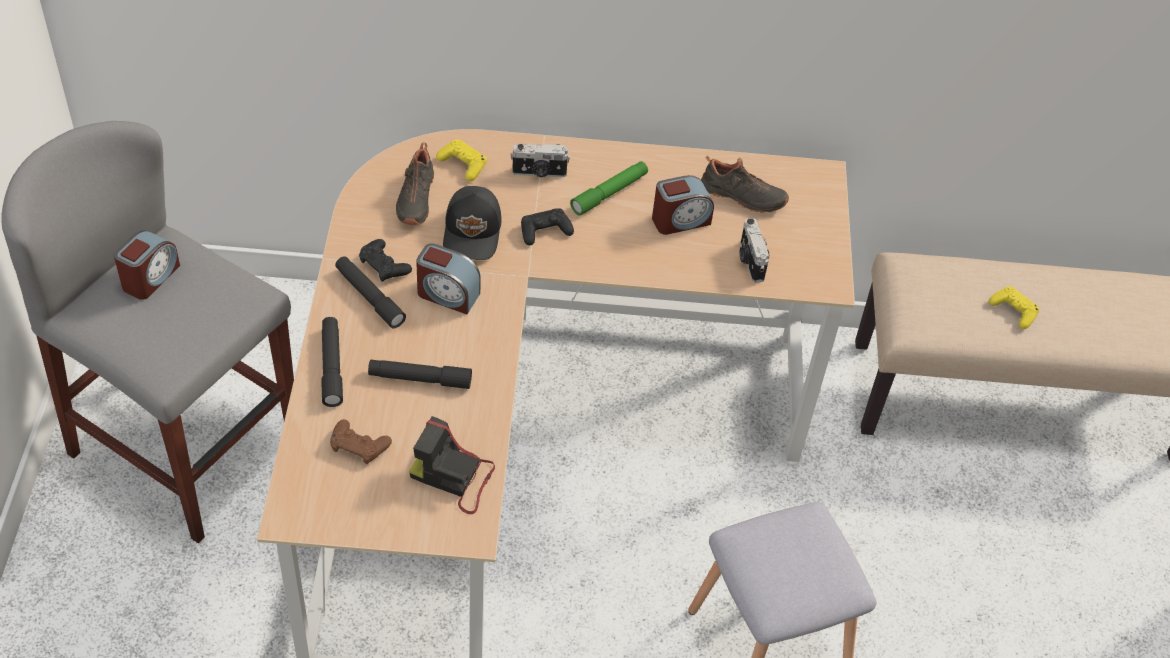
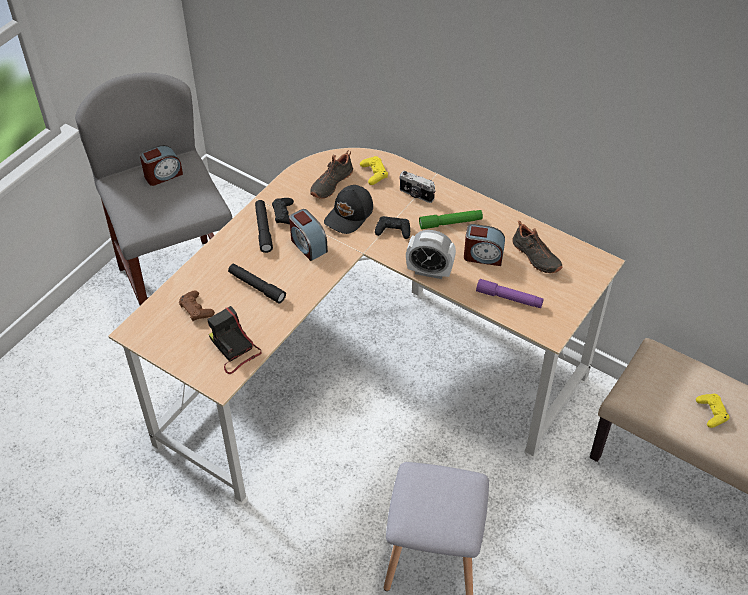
camera: 35 degrees right, 0 degrees up
(331, 366) = (214, 259): black flashlight -> none
(630, 266) = (429, 271): none -> alarm clock
(750, 261) = (509, 298): camera -> purple flashlight

